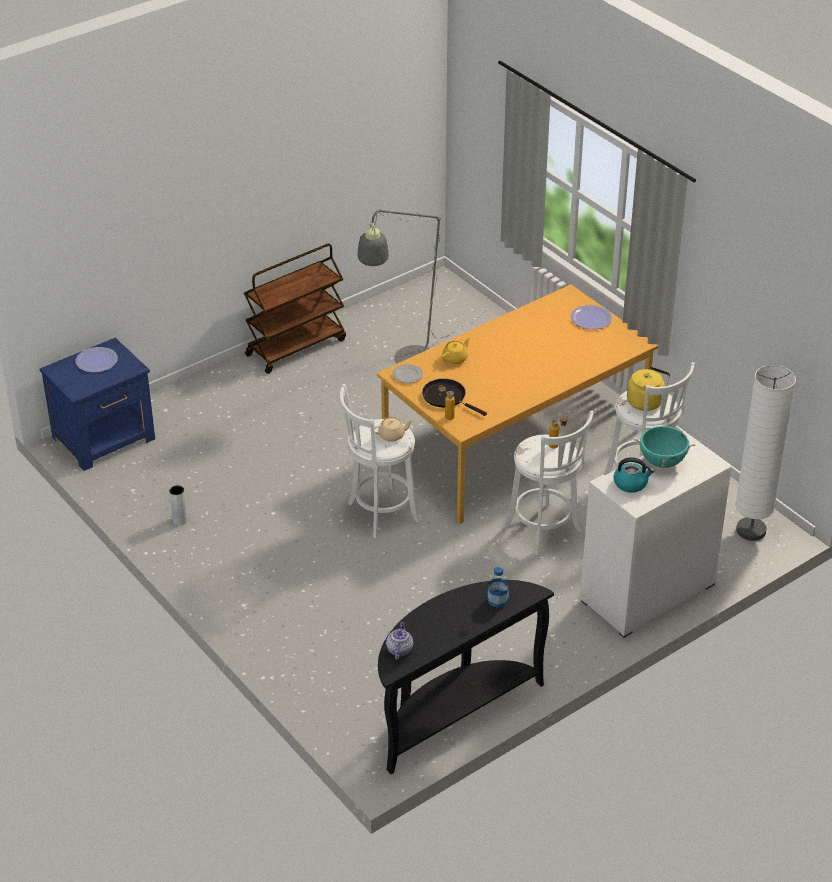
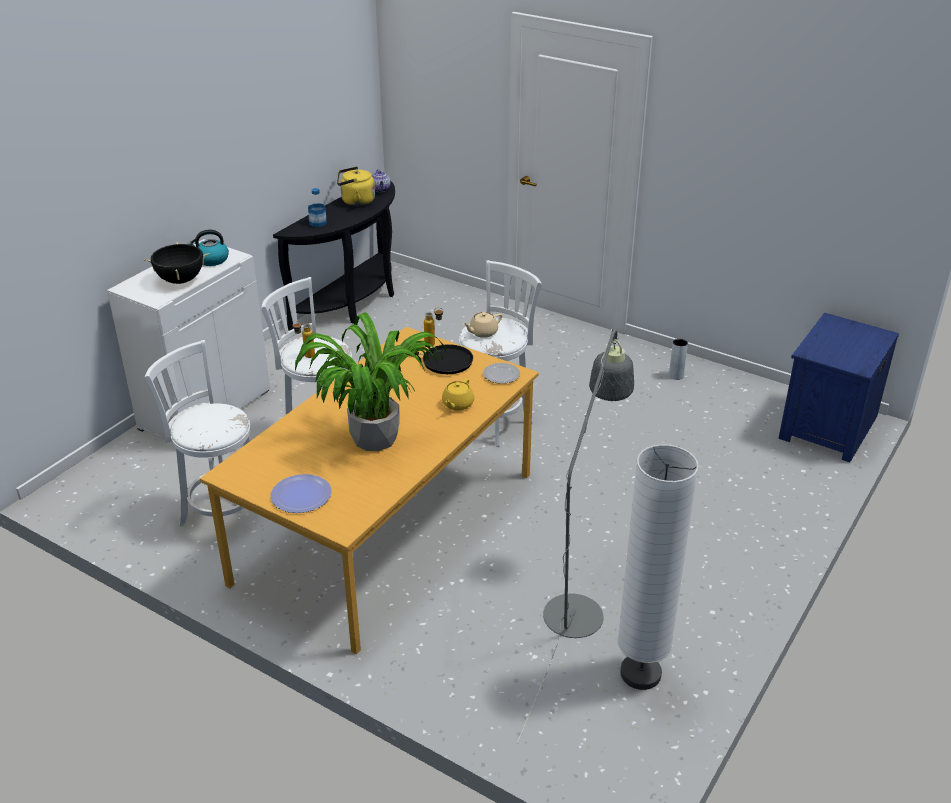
camera: 160 degrees right, 5 degrees down
(96, 361) = (854, 350): plate -> none
(296, 347) = (738, 591): brown cart -> none
(529, 345) = (374, 439): none -> potted plant
(647, 402) = (209, 420): yellow kettle -> yellow kettle (355, 201)
(662, 462) = (180, 280): turquoise cooking pot -> black cooking pot
(751, 530) = (93, 488): white floor lamp -> white floor lamp (640, 674)

